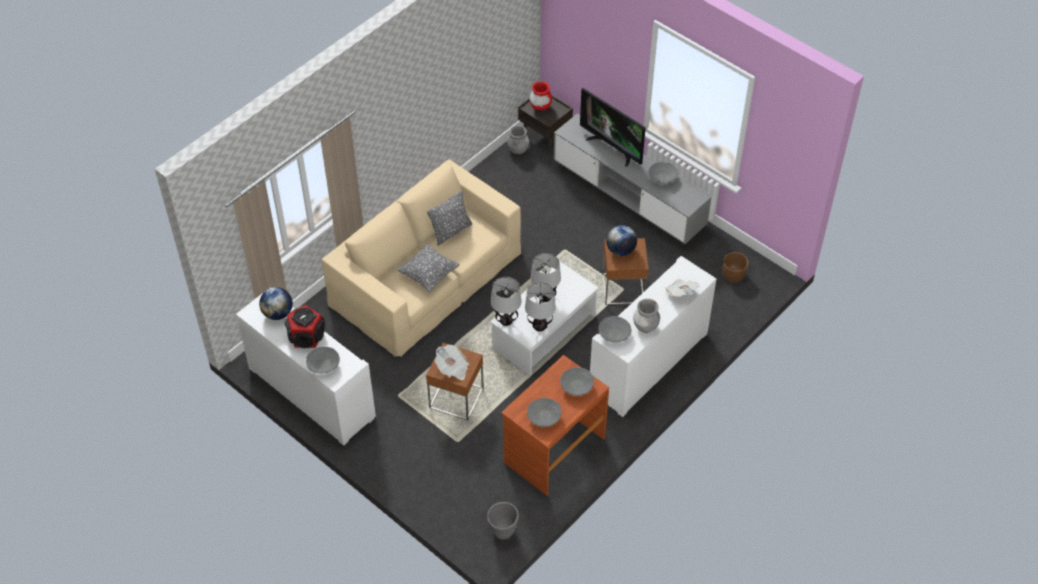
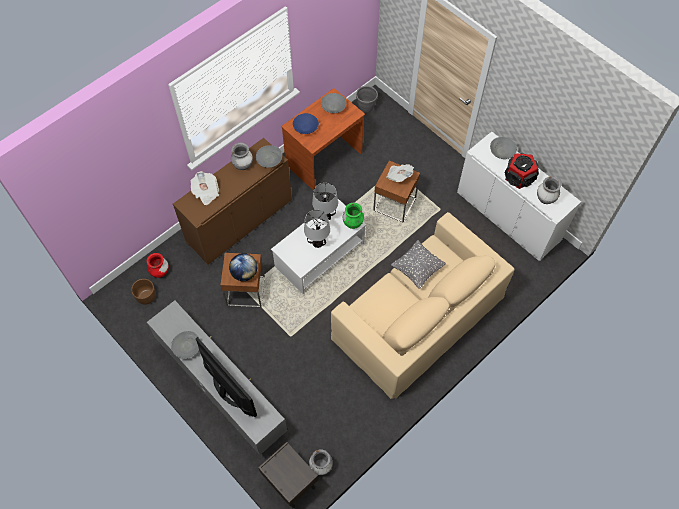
camera: 175 degrees left, 10 degrees up
(278, 313) = (545, 199): globe -> grey vase
(451, 231) = (396, 313): grey pillow -> none
(506, 321) = (353, 223): table lamp -> green vase
(540, 107) = (293, 473): red vase -> red vase (160, 272)
(576, 386) = (305, 128): grey bowl -> blue bowl
(648, 363) = (239, 221): white cabinet -> brown cabinet

